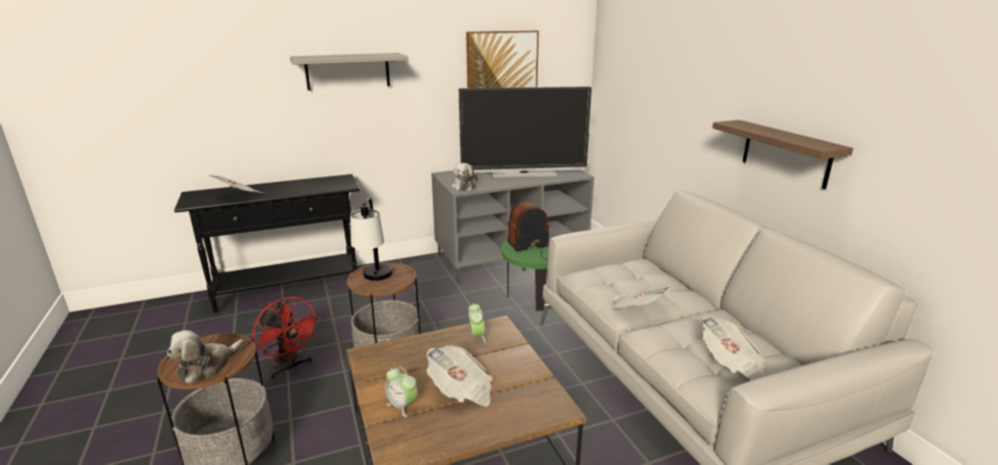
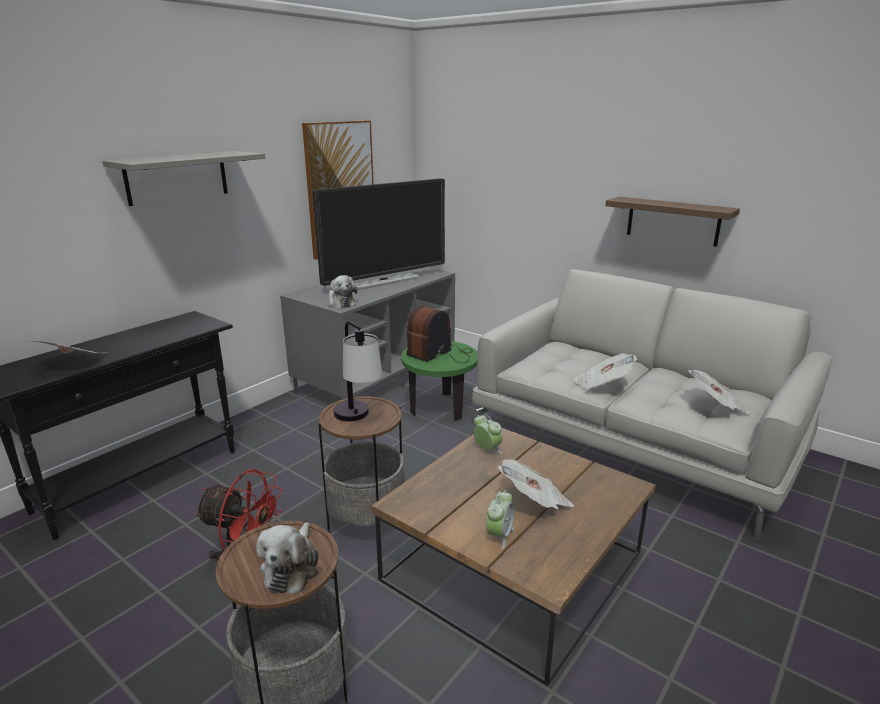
camera: 30 degrees left, 0 degrees up
(402, 406) = (499, 535): alarm clock -> alarm clock turned 75 degrees counterclockwise

